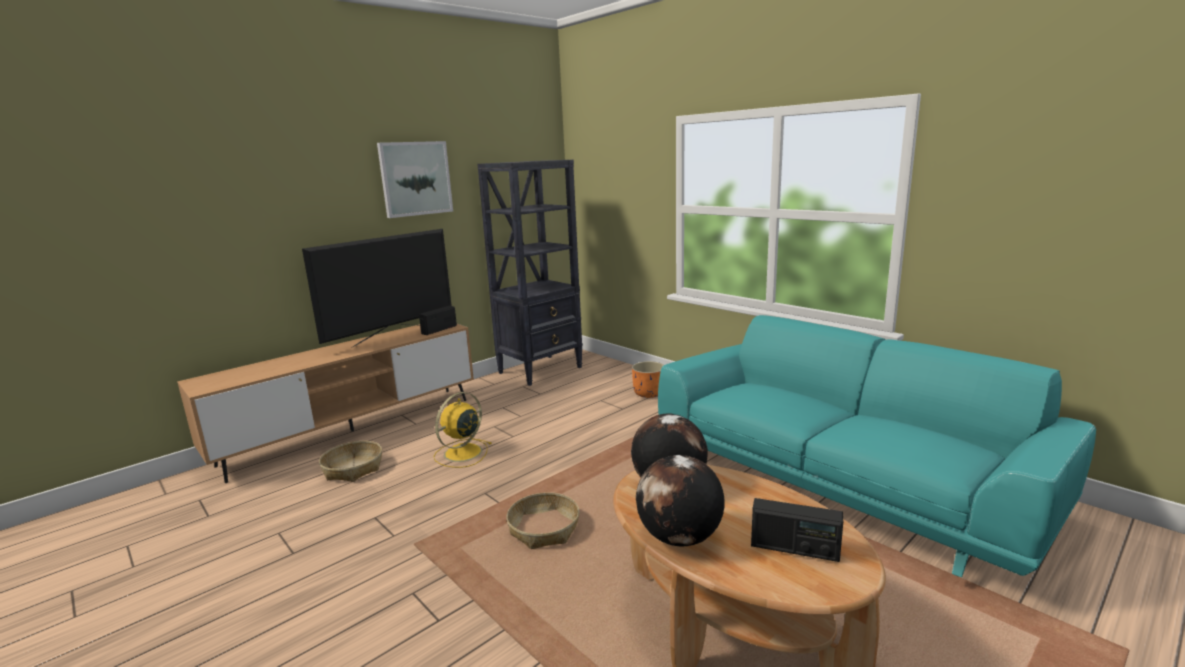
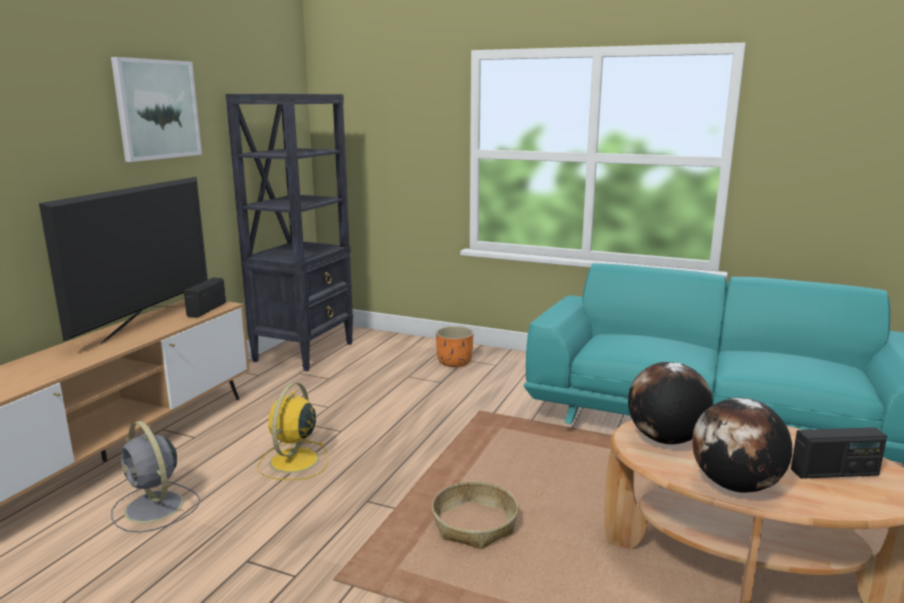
camera: 25 degrees left, 0 degrees up
(353, 469) = (155, 508): basket -> grey fan

